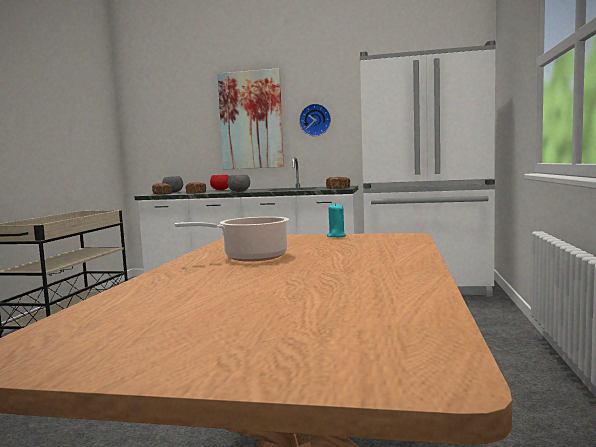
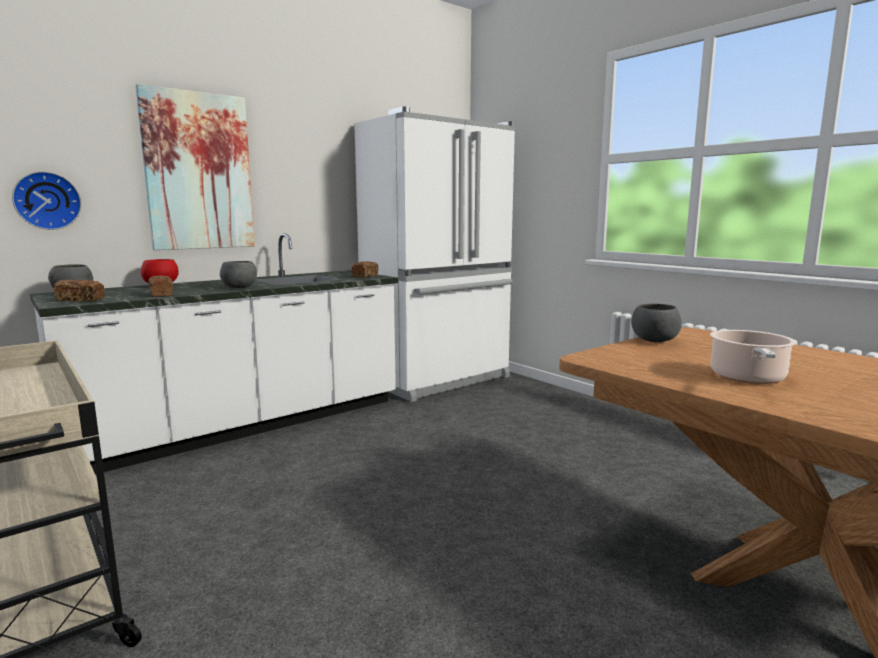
camera: 50 degrees left, 5 degrees up
(315, 120) = (295, 181): wall clock -> wall clock (47, 201)
(336, 236) = (654, 341): turquoise candle -> grey bowl

